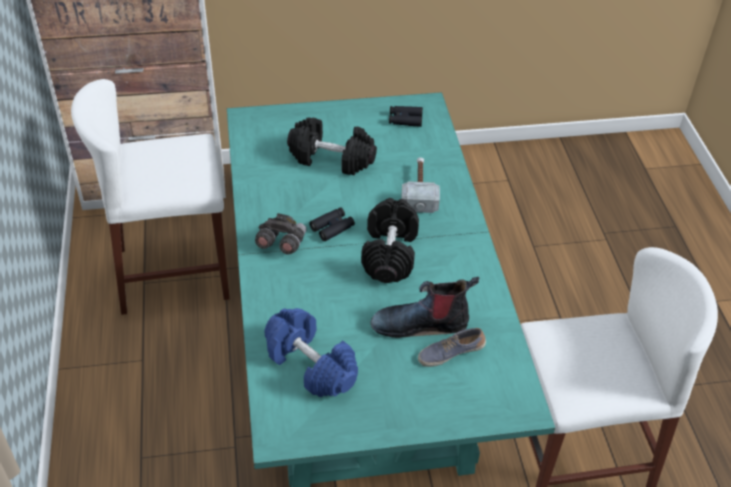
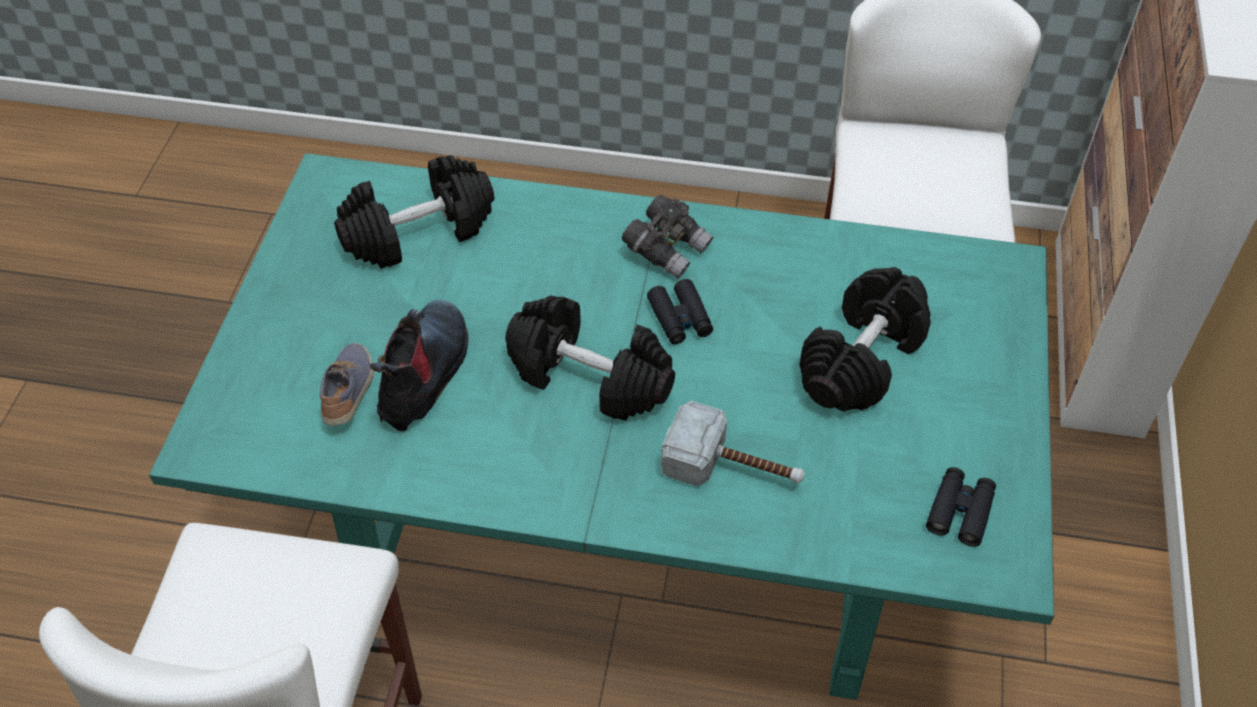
camera: 110 degrees right, 5 degrees up
(310, 365) = (419, 231): blue dumbbell -> black dumbbell

